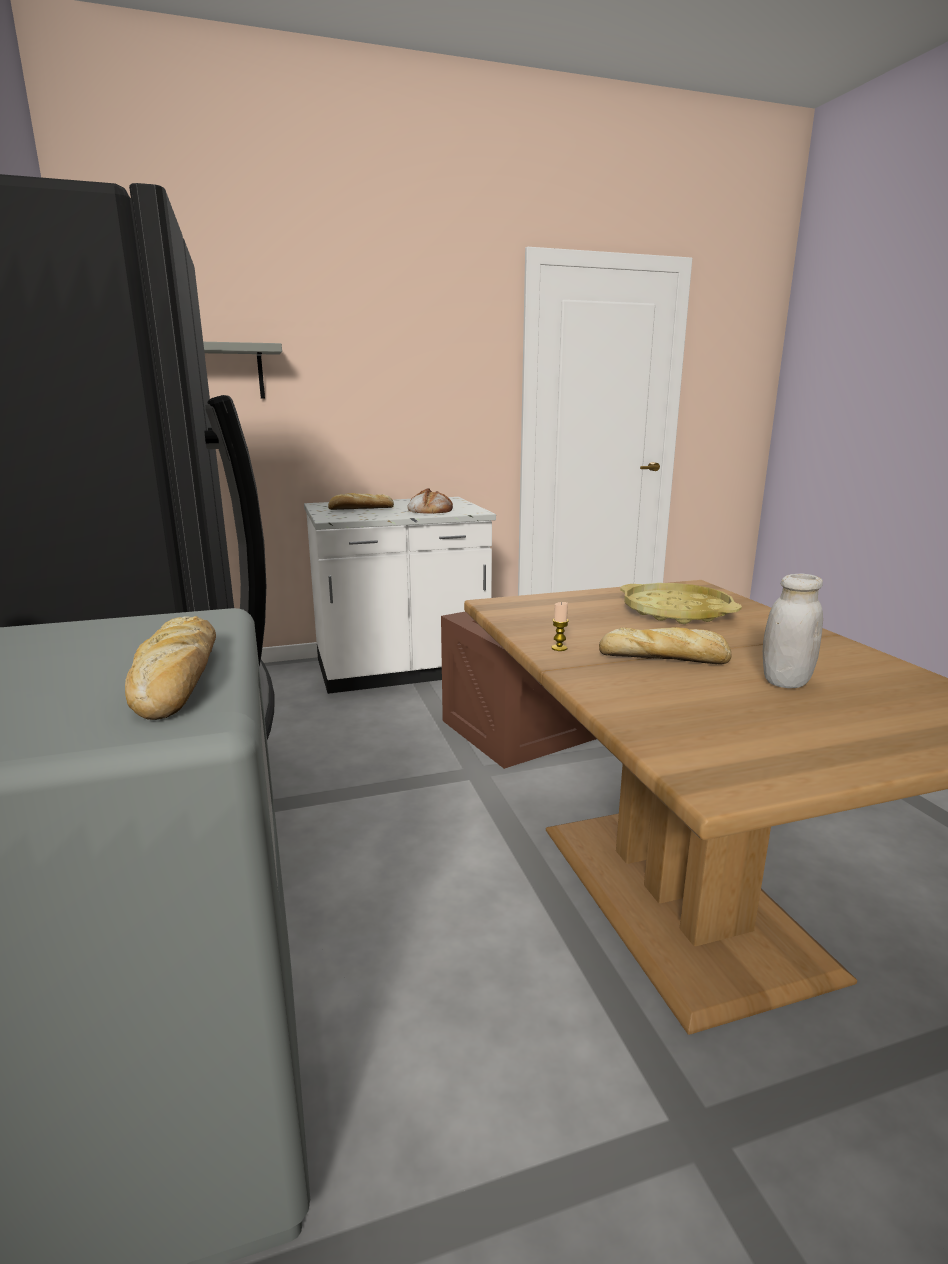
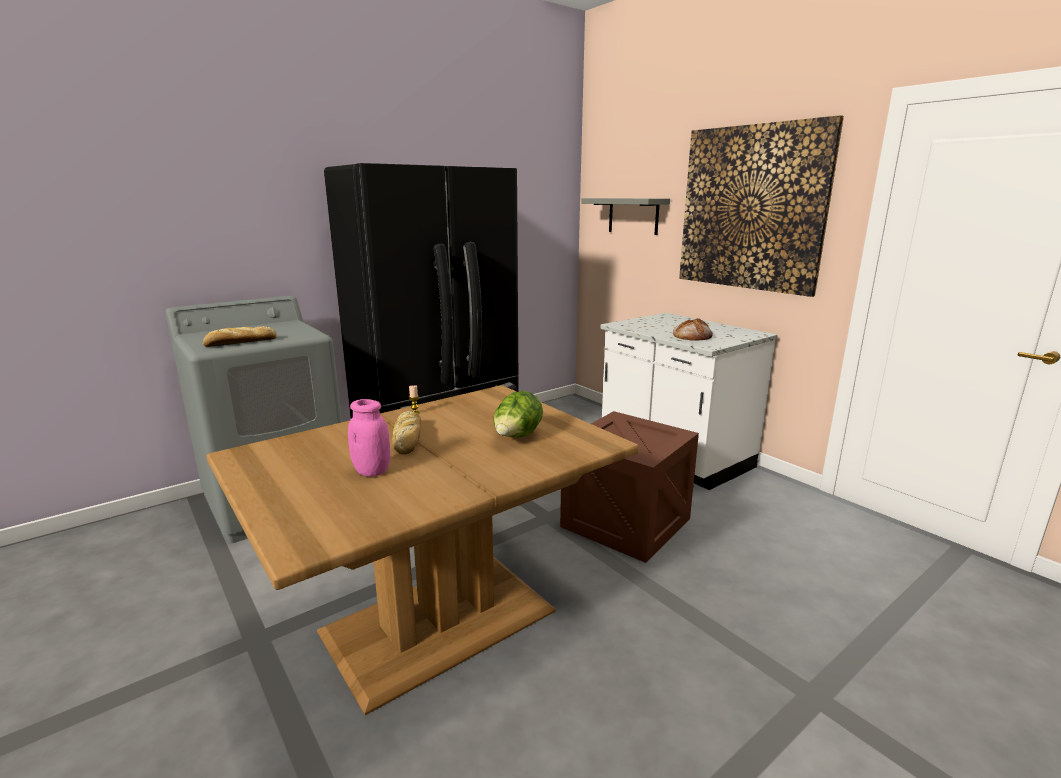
camera: 70 degrees right, 0 degrees up
(360, 509) = (665, 323): bread -> none
(403, 360) = (751, 208): none -> picture
(676, 611) = (517, 438): yellow tray -> lettuce
(785, 681) = (372, 471): white jar -> pink jar

